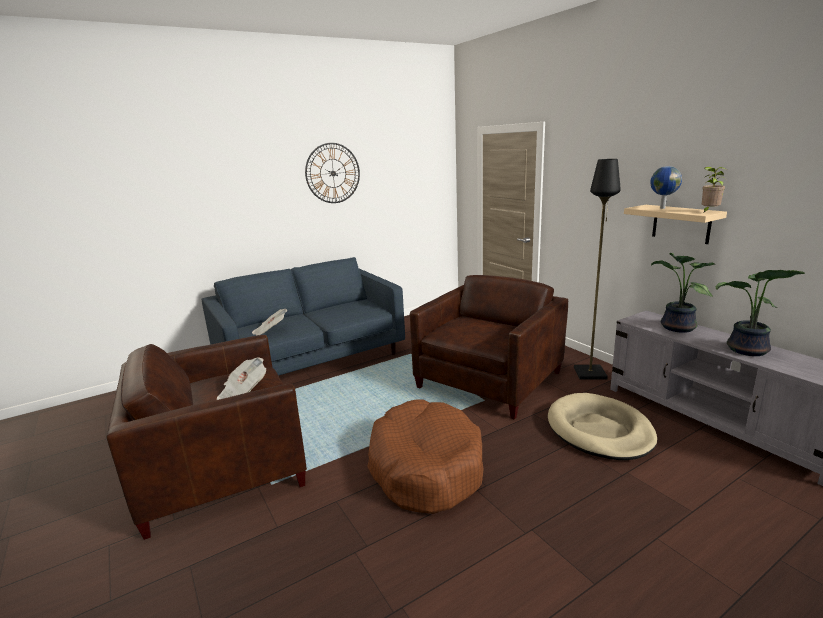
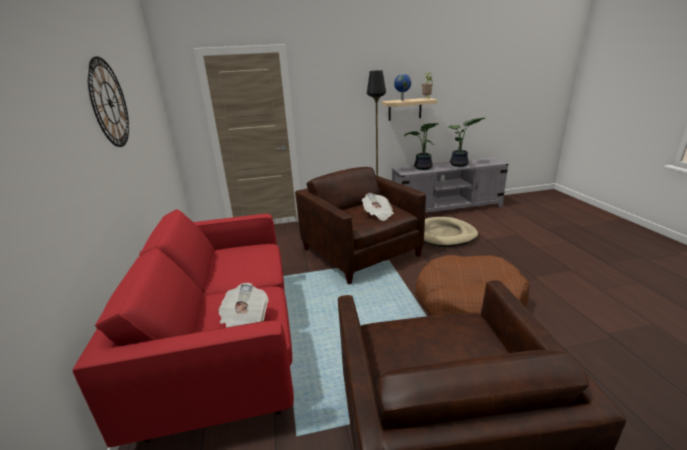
camera: 70 degrees left, 5 degrees up
(243, 392) = (441, 338): newspaper -> newspaper (378, 214)
(311, 361) = (224, 346): blue sofa -> red sofa

